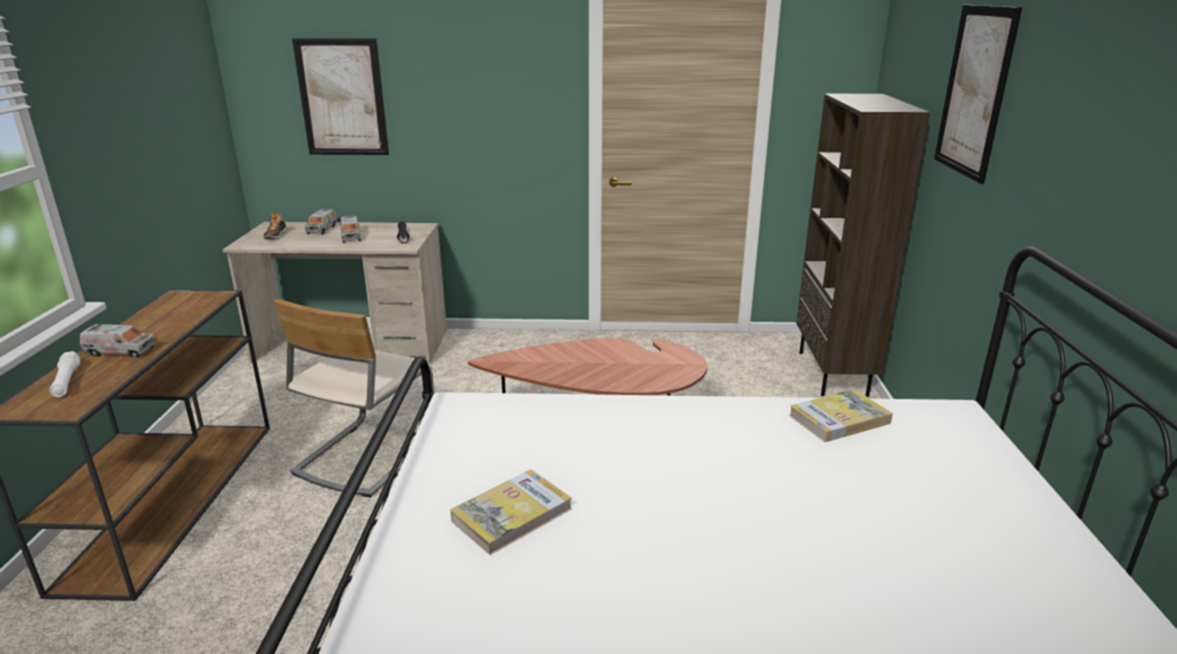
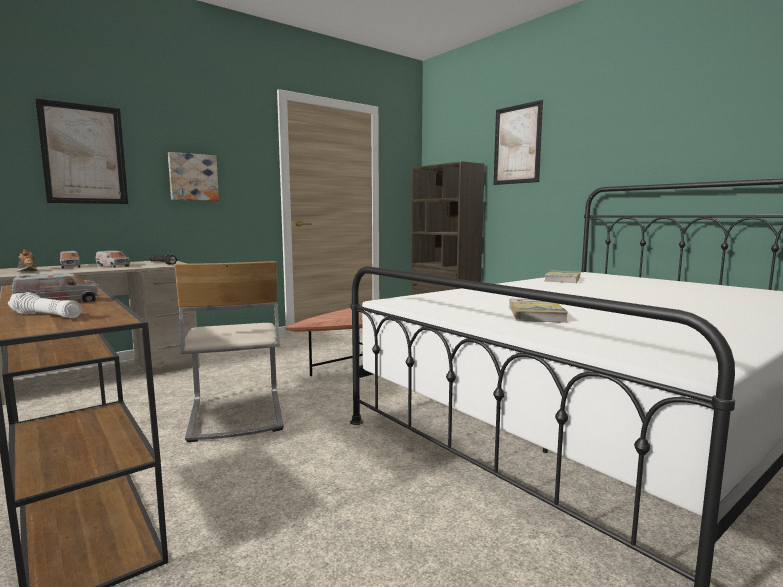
camera: 40 degrees left, 15 degrees down
(463, 119) = (193, 177): none -> picture

